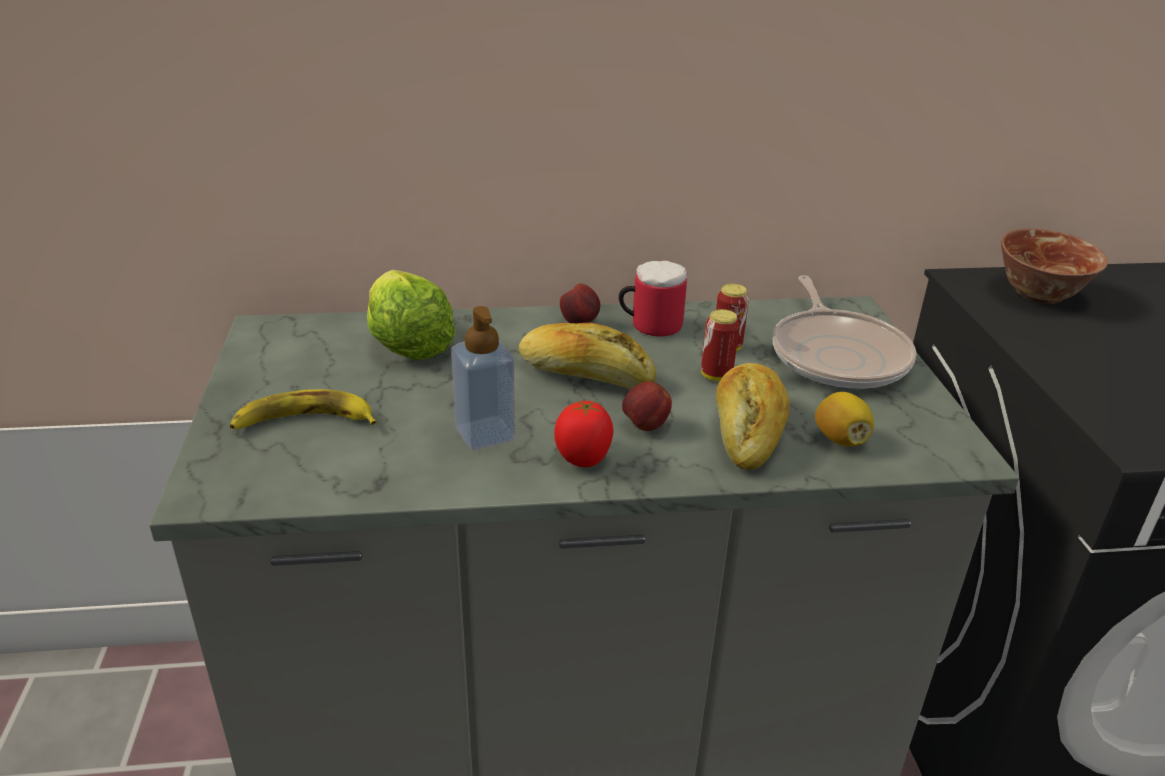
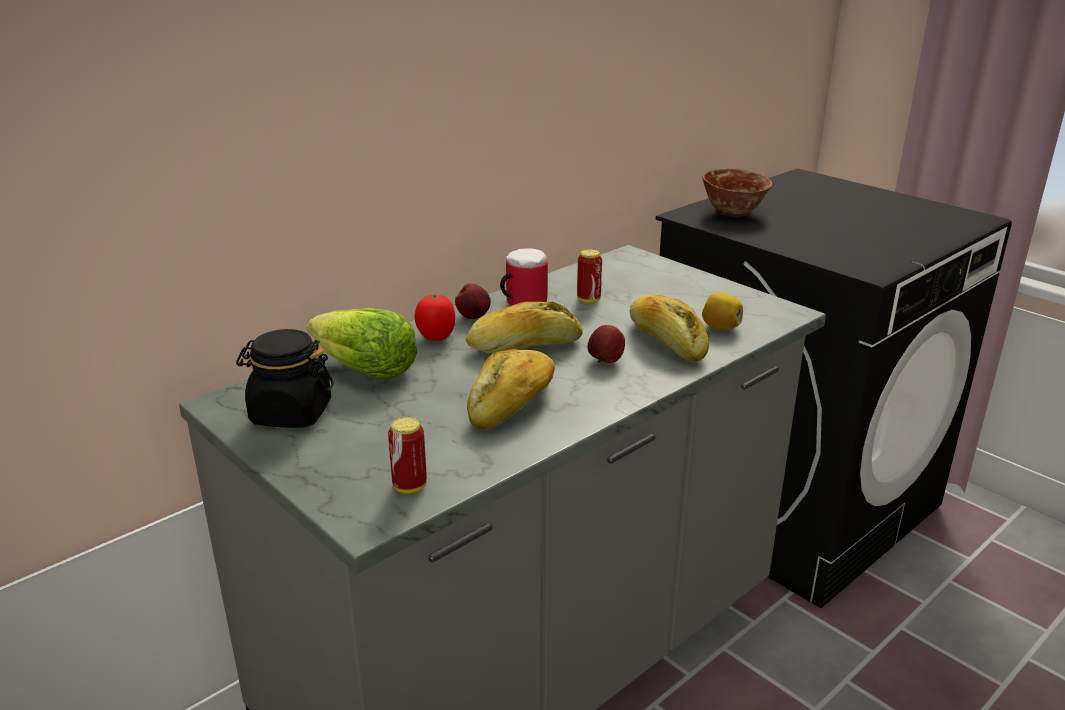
camera: 35 degrees left, 5 degrees down
(294, 360) = (290, 413): none -> black jar
(304, 422) = (369, 448): banana -> none
(485, 434) = (513, 404): soap dispenser -> bread
(583, 461) = (598, 394): tomato -> tomato (436, 338)
(716, 376) = (605, 318): can -> can (409, 487)
(837, 355) = (657, 283): frying pan -> none

